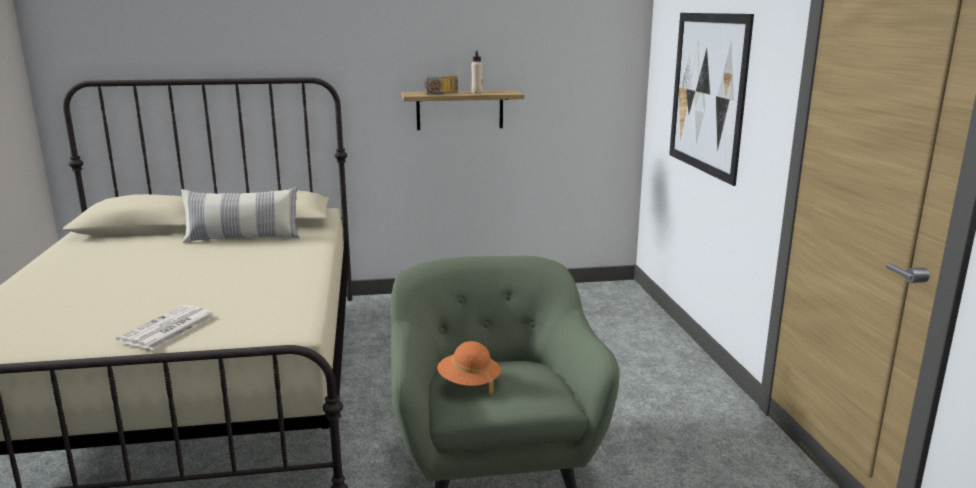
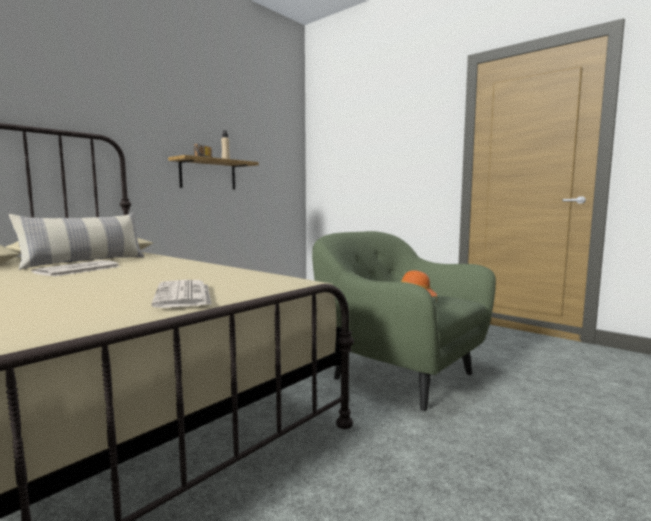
camera: 40 degrees left, 10 degrees down
(210, 254) = (77, 270): none -> newspaper
(707, 93) = (374, 157): picture -> none

